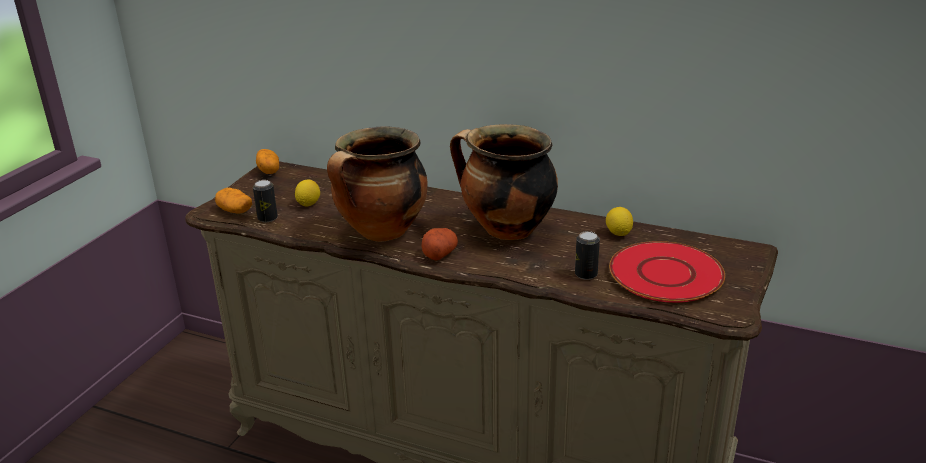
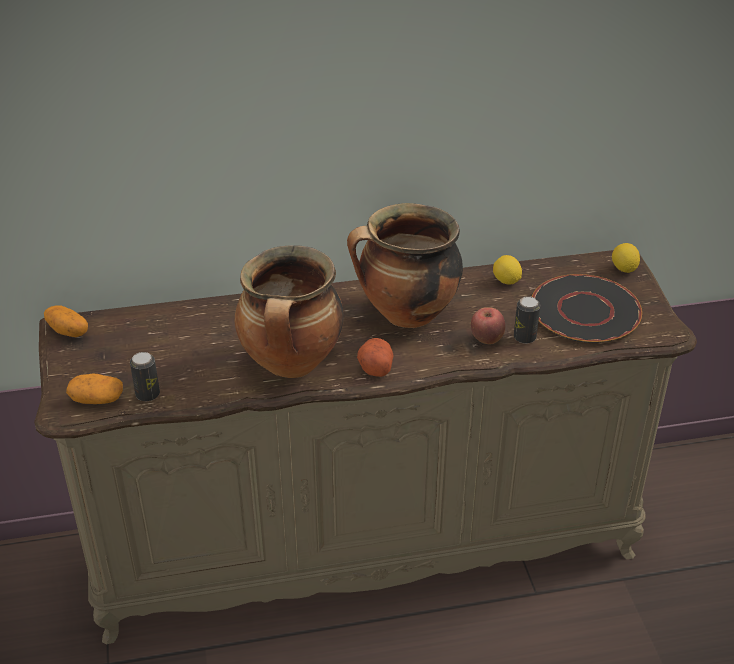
camera: 35 degrees left, 10 degrees up
(308, 204) = (171, 359): lemon -> lemon (623, 269)
(550, 265) = (486, 340): none -> apple
(666, 274) = (585, 311): red plate -> black plate

